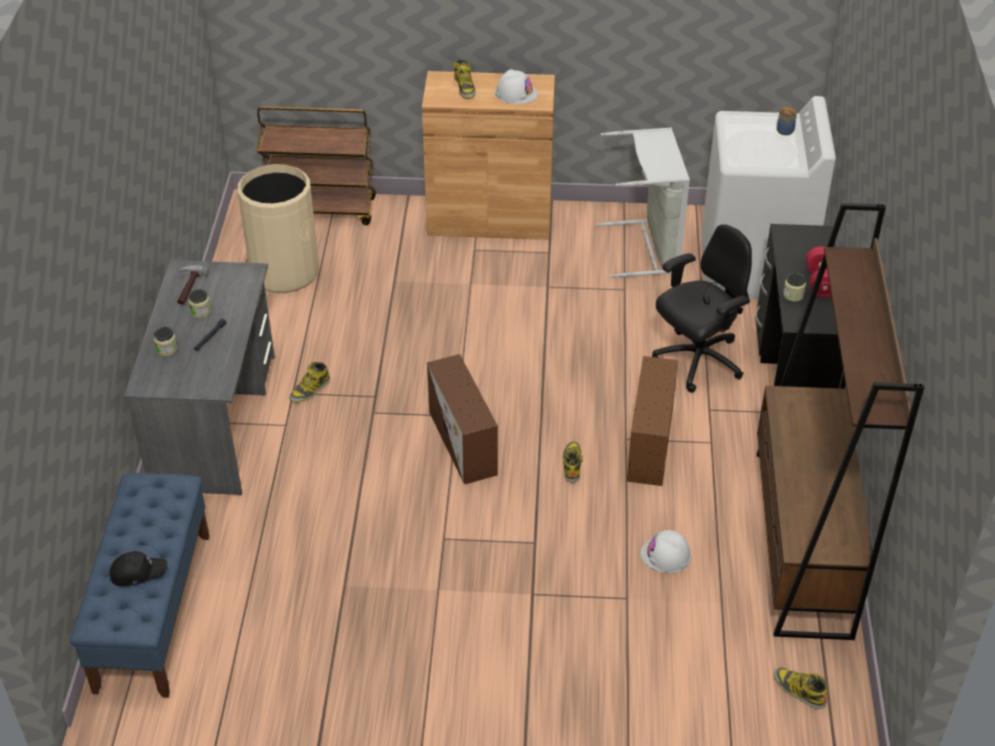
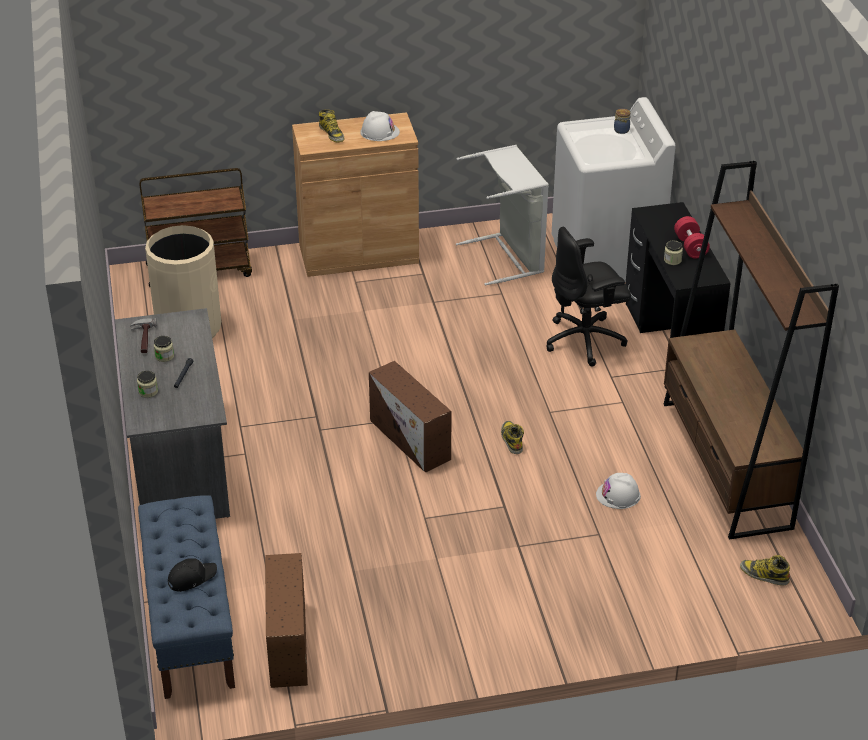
camera: 15 degrees left, 5 degrees down
(310, 390) = (255, 421): boot -> none
(650, 446) = (572, 413): brown storage box -> brown storage box (288, 645)
(696, 361) = (586, 340): black office chair -> black office chair turned 150 degrees counterclockwise

